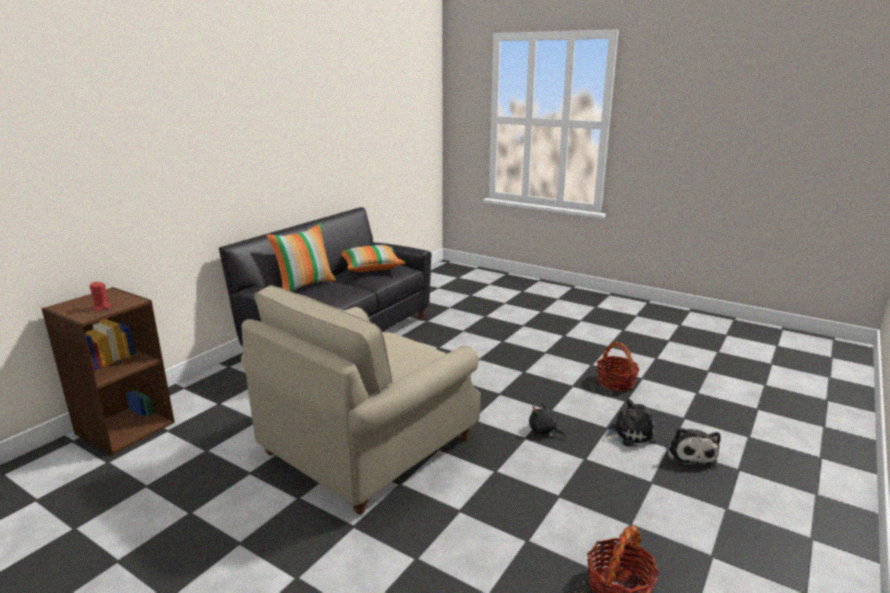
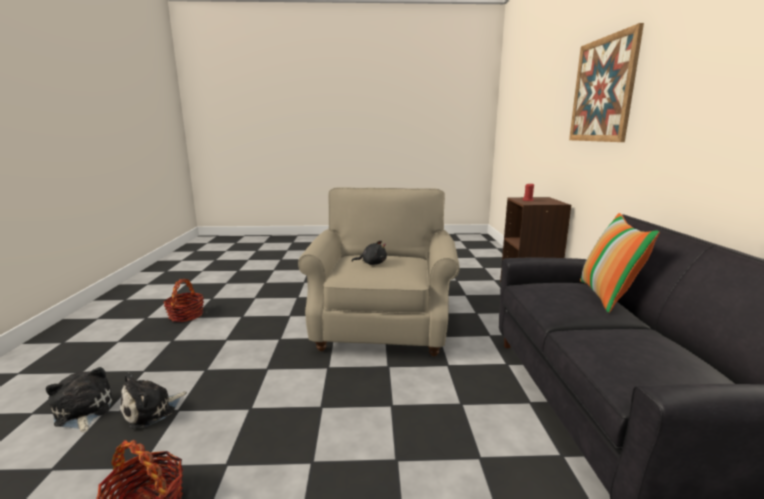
camera: 145 degrees right, 5 degrees down
(108, 137) = (602, 90): none -> picture
(371, 267) = (655, 353): pillow -> none
(543, 431) = (251, 381): black plush toy -> black plush toy (372, 263)

